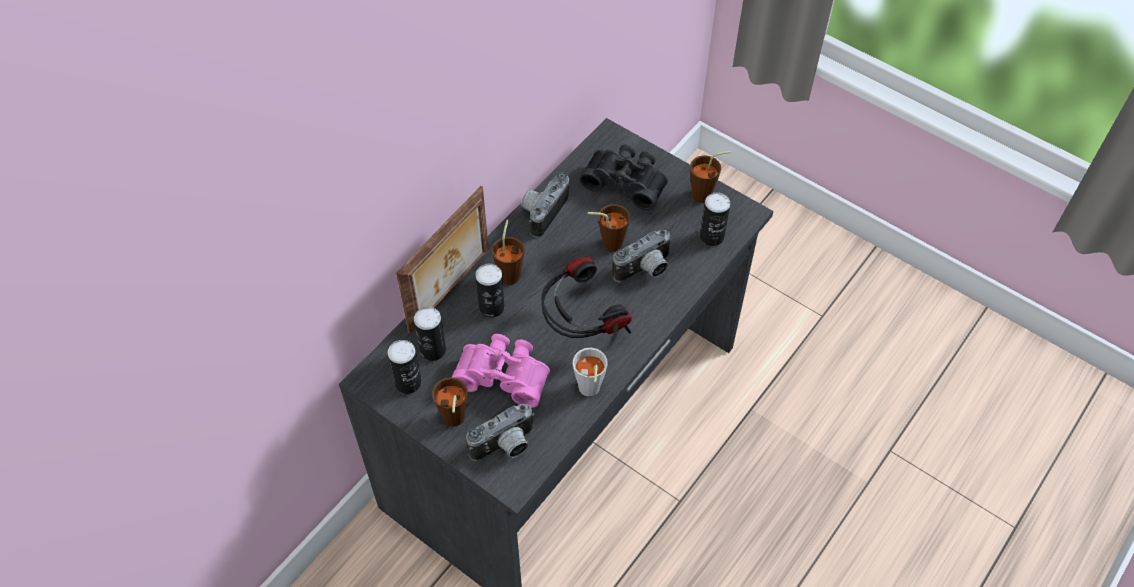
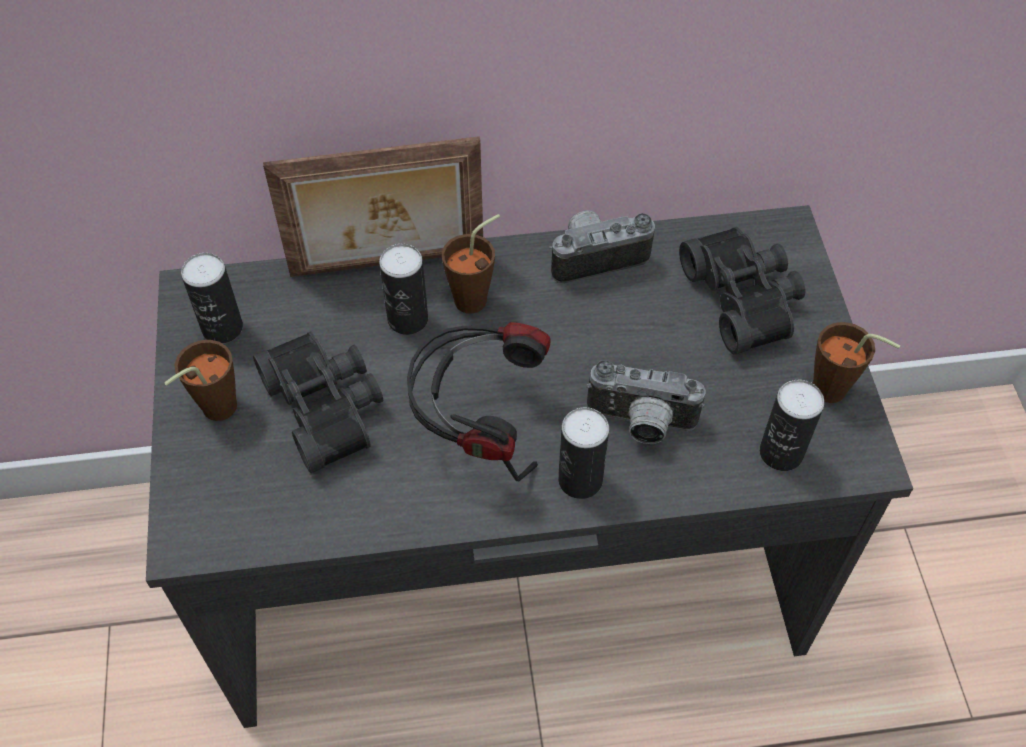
camera: 45 degrees right, 0 degrees up
(433, 350) = (290, 314): can -> can (580, 480)
(504, 374) = (328, 406): pink binoculars -> black binoculars
(505, 447) = (227, 492): camera -> none
(589, 391) = (395, 512): grey cup -> none
(607, 243) = (631, 354): brown cup -> none

